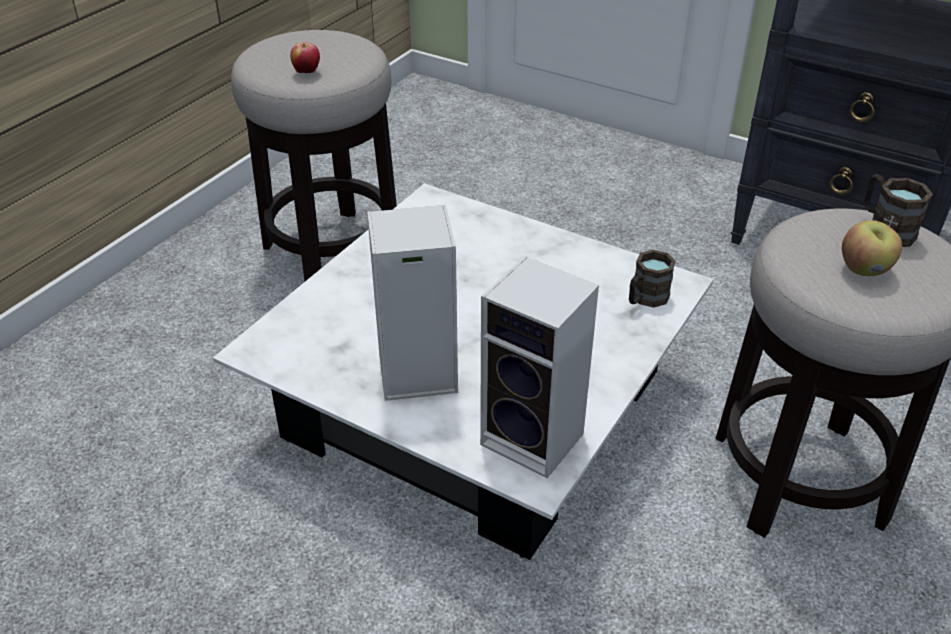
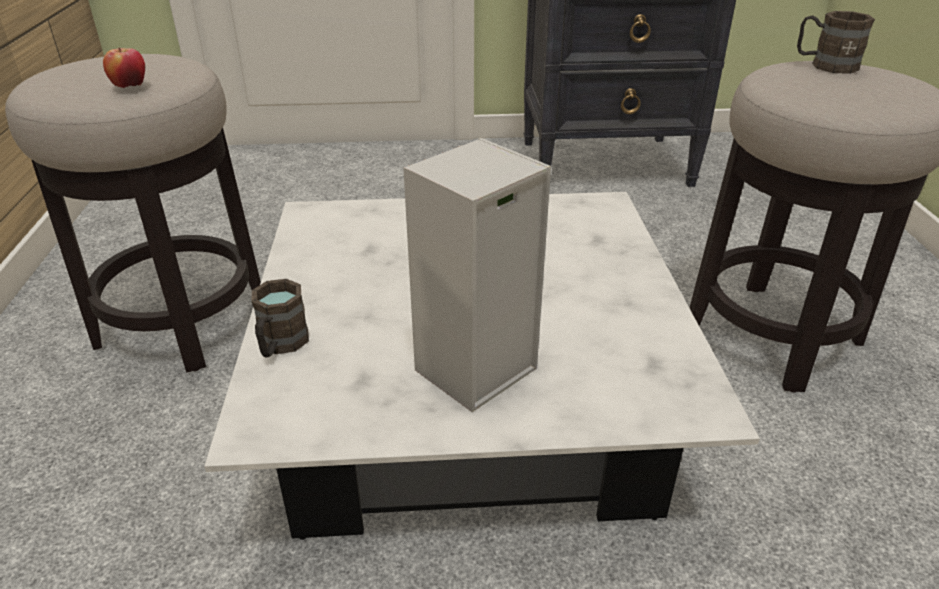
camera: 35 degrees left, 5 degrees down
(536, 439) = (659, 375): speaker -> none
(645, 299) = (597, 223): brown mug -> brown mug (280, 345)
(864, 269) = (863, 90): apple -> none

